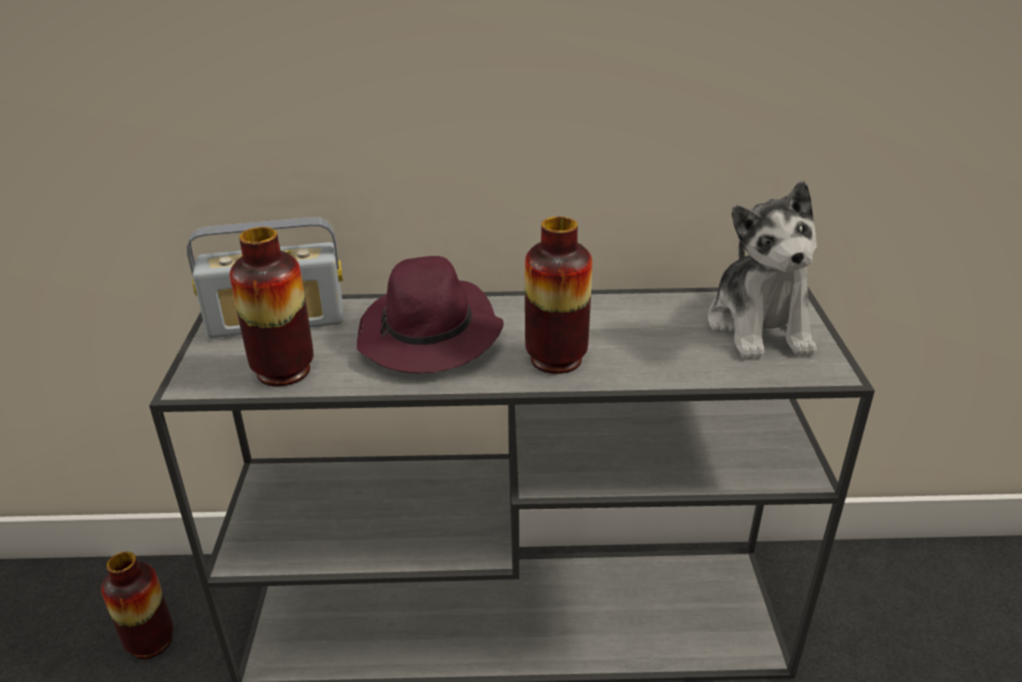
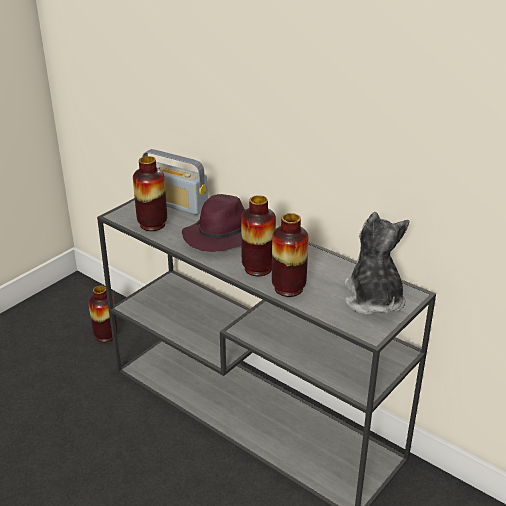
camera: 40 degrees right, 0 degrees up
(642, 366) = (288, 288): none -> vase
(760, 326) = (373, 299): plush toy -> plush toy turned 135 degrees clockwise

